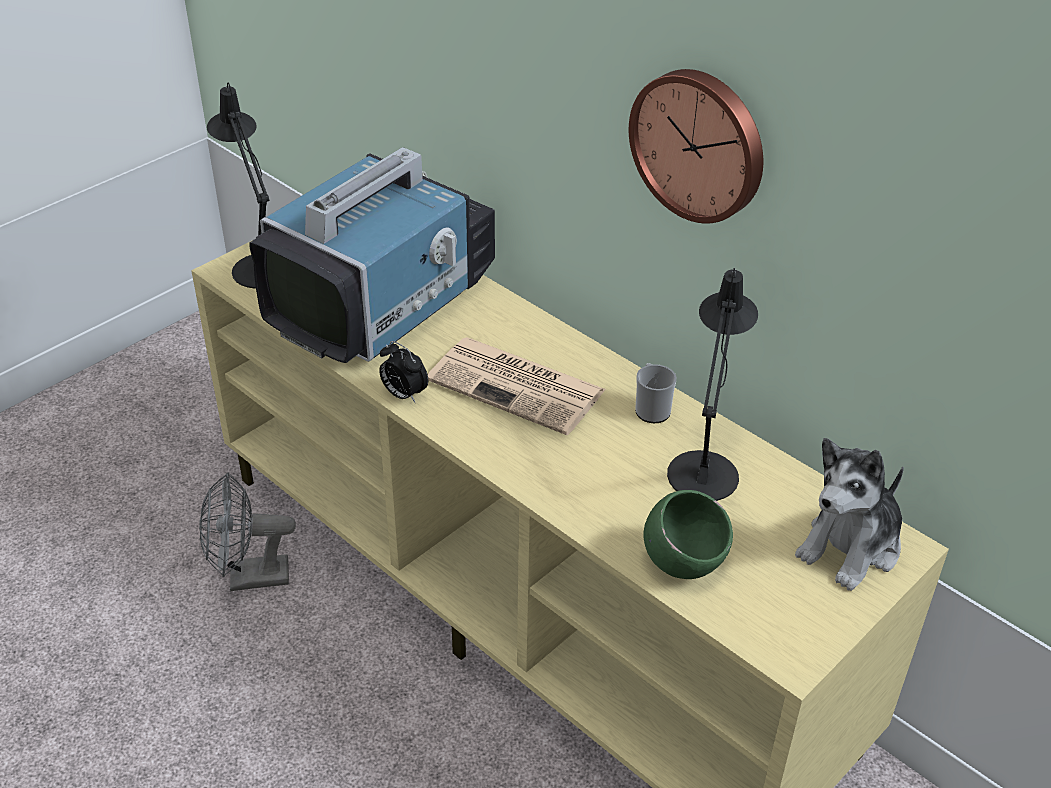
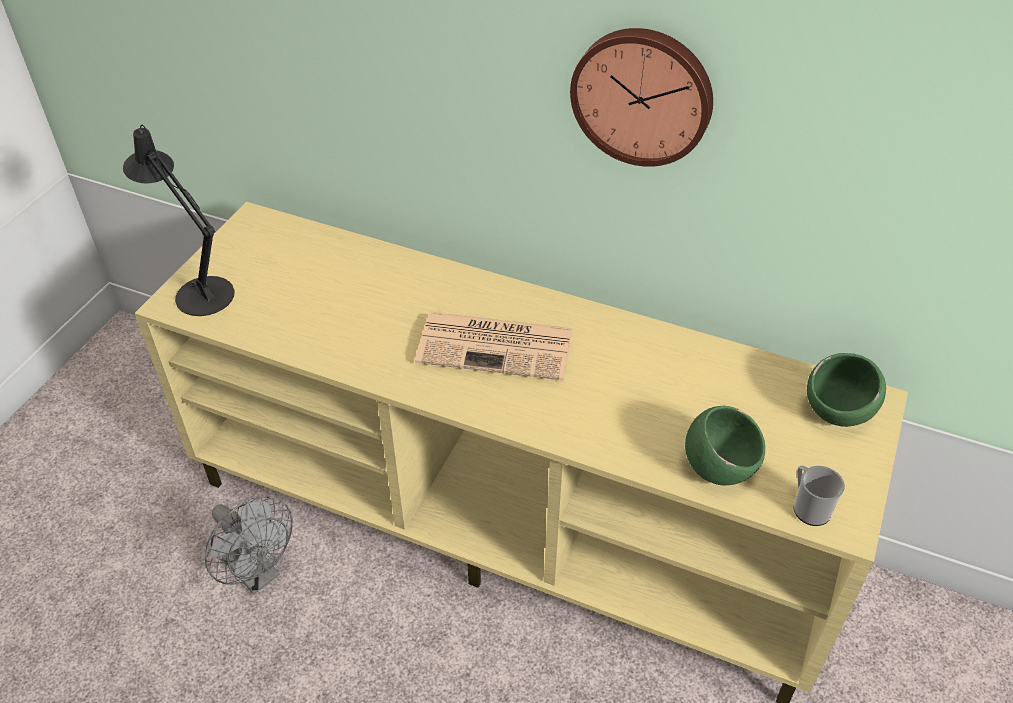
camera: 20 degrees left, 5 degrees up
(249, 578) = (258, 574): grey fan -> grey fan turned 105 degrees counterclockwise
(384, 302) = (336, 298): television -> none
(403, 394) = (400, 382): alarm clock -> none
(651, 409) = (619, 335): mug -> mug (808, 507)
(704, 468) = (689, 377): black table lamp -> none
(851, 547) = (838, 413): plush toy -> green bowl

